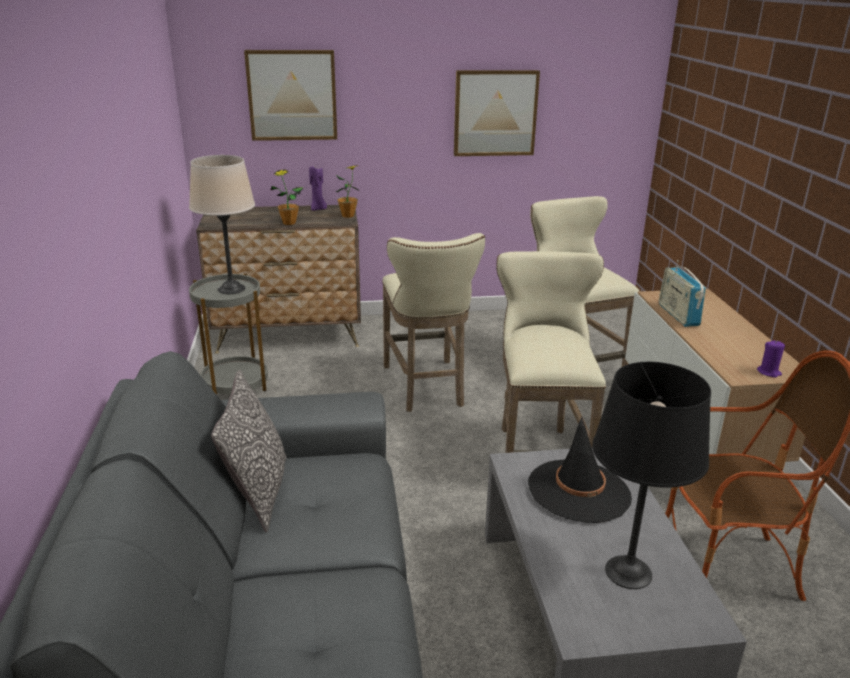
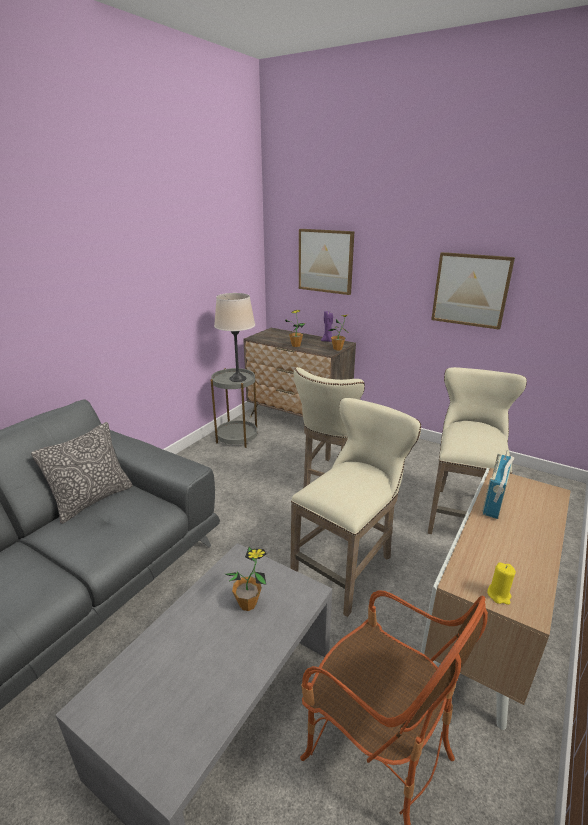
camera: 40 degrees right, 0 degrees up
(579, 491) = (248, 604): black hat -> potted plant
(628, 572) = (182, 687): black table lamp -> none
(769, 372) = (499, 595): purple candle -> yellow candle

